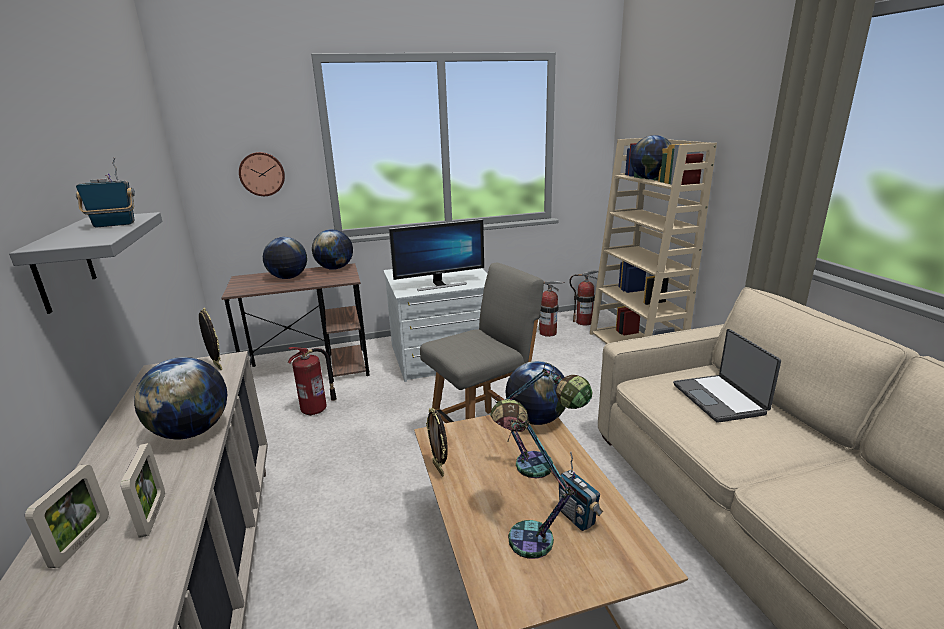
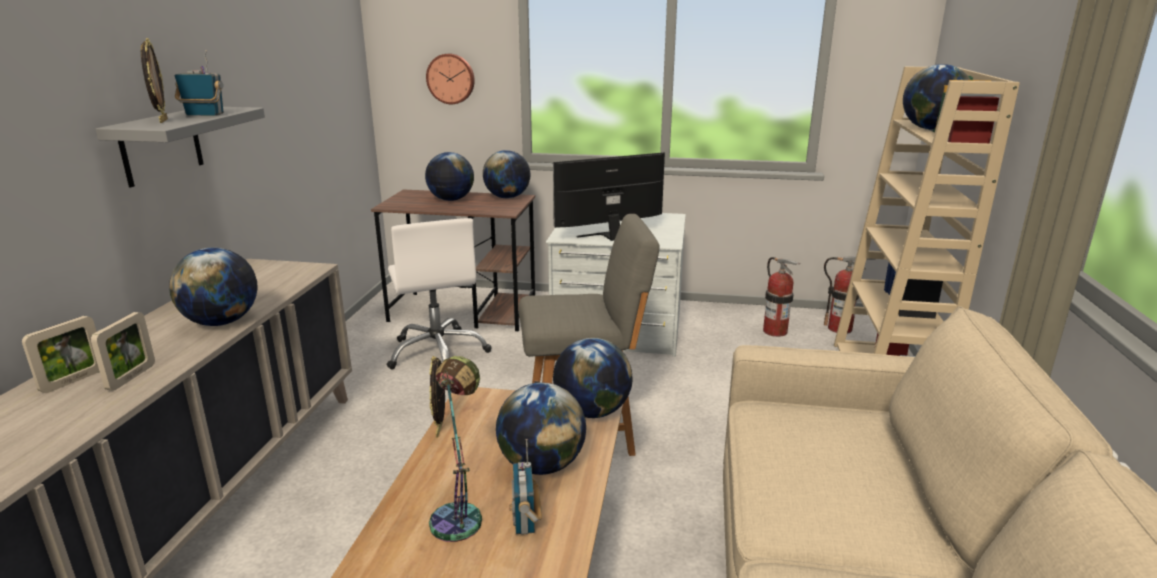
camera: 25 degrees right, 0 degrees up
(216, 367) = (297, 272): picture frame -> picture frame (162, 121)
(316, 409) = (438, 352): fire extinguisher -> white office chair
(440, 285) = (610, 236): monitor -> monitor turned 150 degrees clockwise
(544, 471) = (542, 465): table lamp -> globe
(720, 399) = (843, 453): laptop -> none

